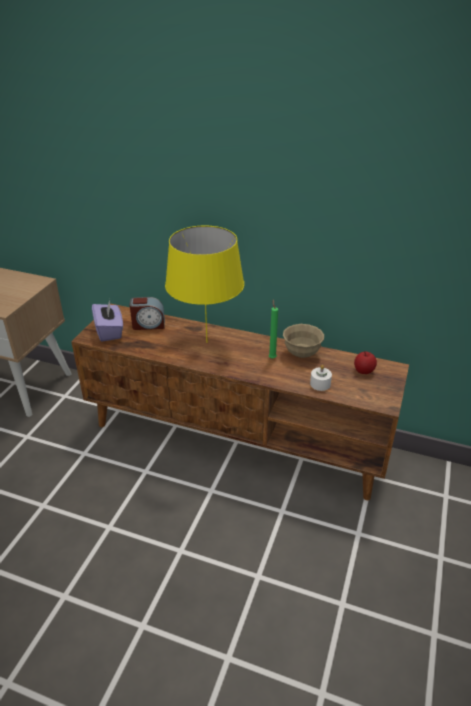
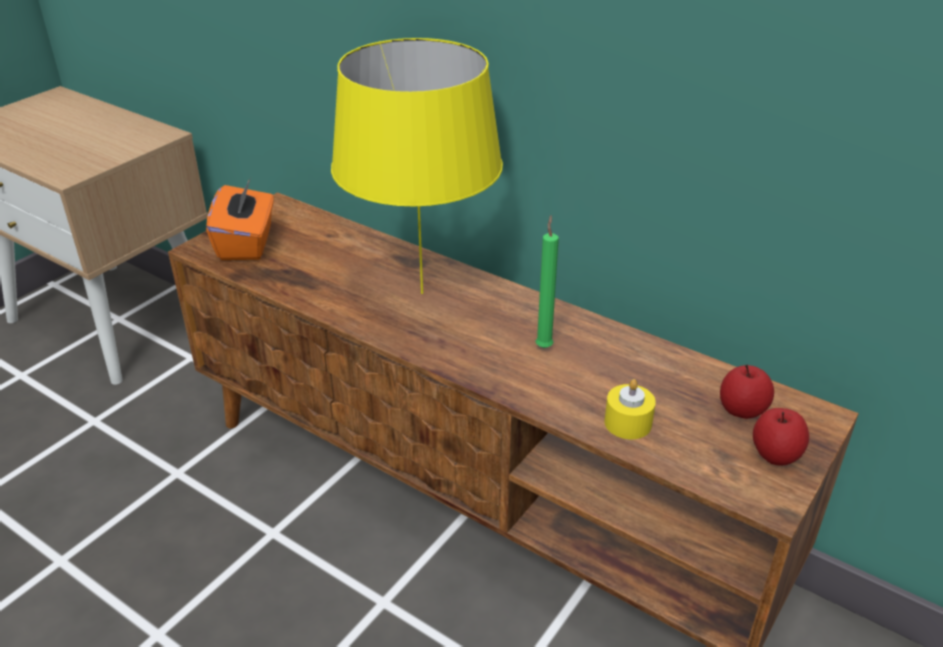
camera: 15 degrees right, 0 degrees up
(109, 331) = (247, 243): purple tissue box -> orange tissue box
(148, 325) = (325, 241): alarm clock -> none
(302, 353) = (613, 347): beige bowl -> none
(320, 384) = (628, 423): white candle -> yellow candle
(382, 386) = (775, 454): none -> apple

